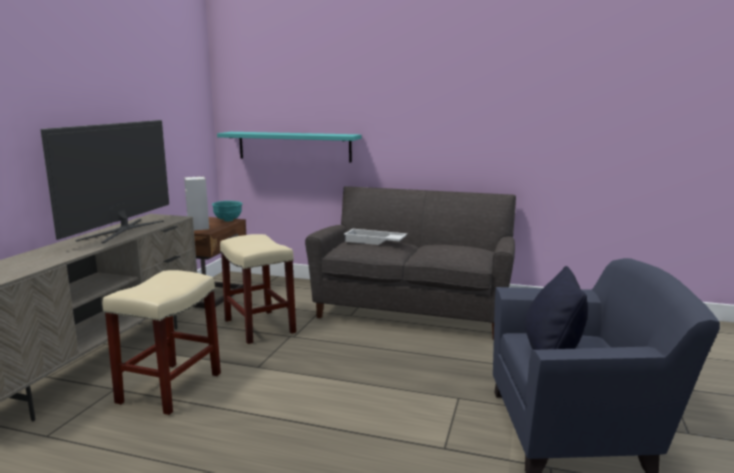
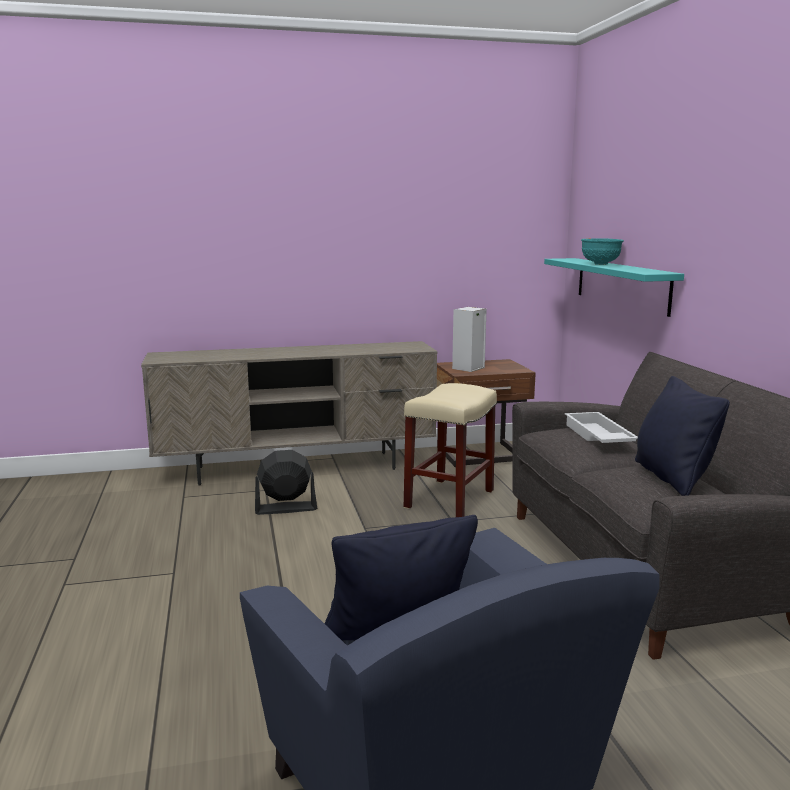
camera: 60 degrees right, 0 degrees up
(122, 230) = (352, 348): television -> none
(170, 389) = (285, 508): beige stool -> black fan
(228, 220) = (515, 369): turquoise bowl -> turquoise bowl (600, 264)
(452, 246) = (672, 478): none -> black pillow

